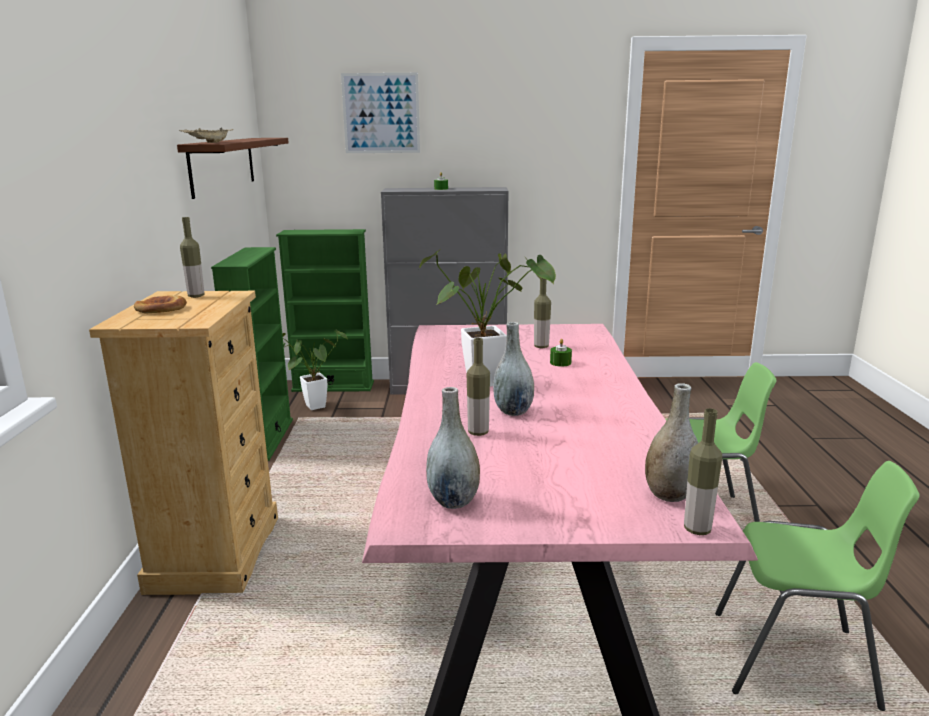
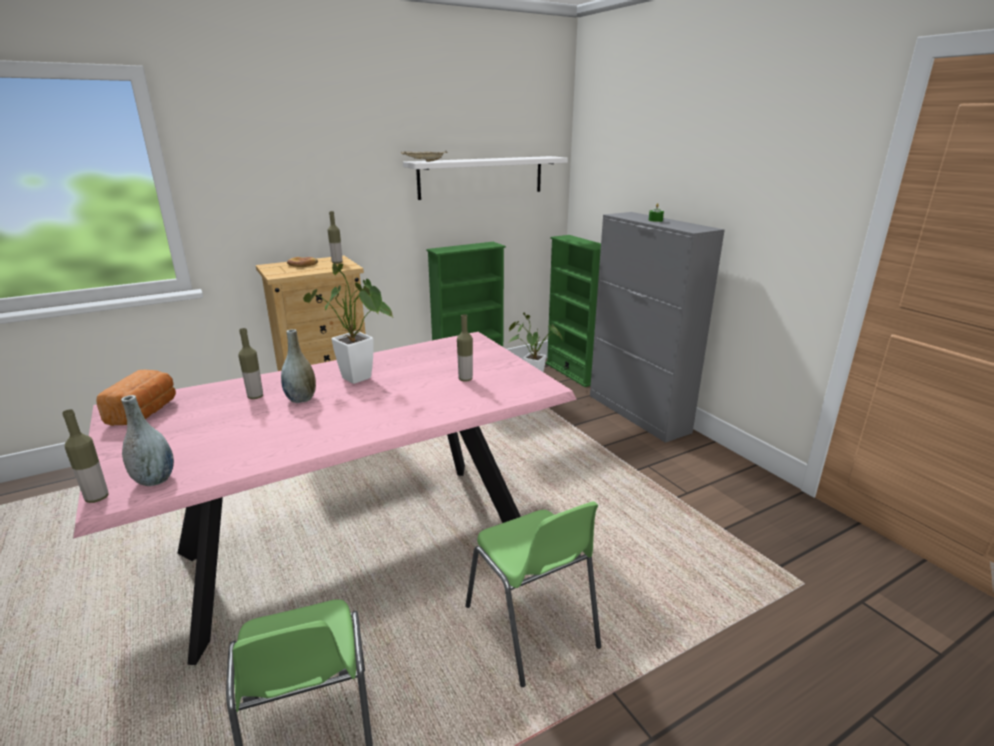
camera: 60 degrees right, 5 degrees up
(223, 165) = (481, 177): brown shelf -> white shelf
(381, 113) = (642, 139): picture -> none
(453, 501) = (145, 412): grey vase -> bread
(560, 362) = (428, 394): green candle -> none

